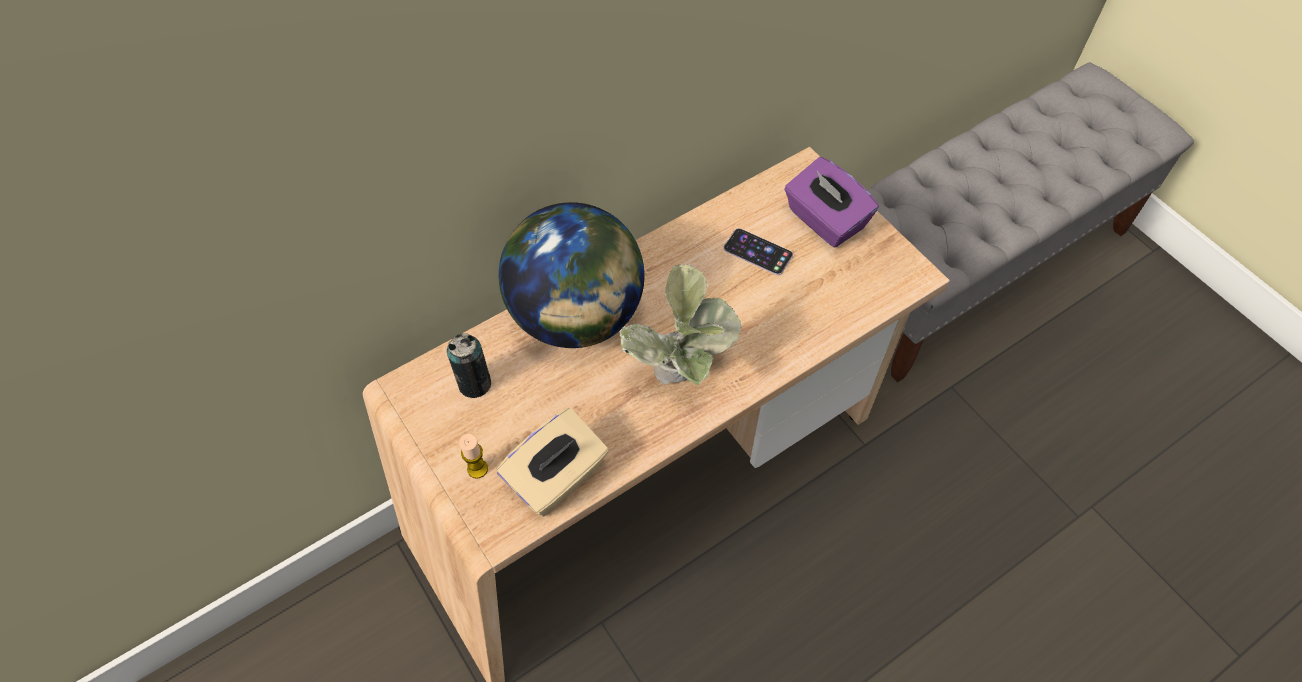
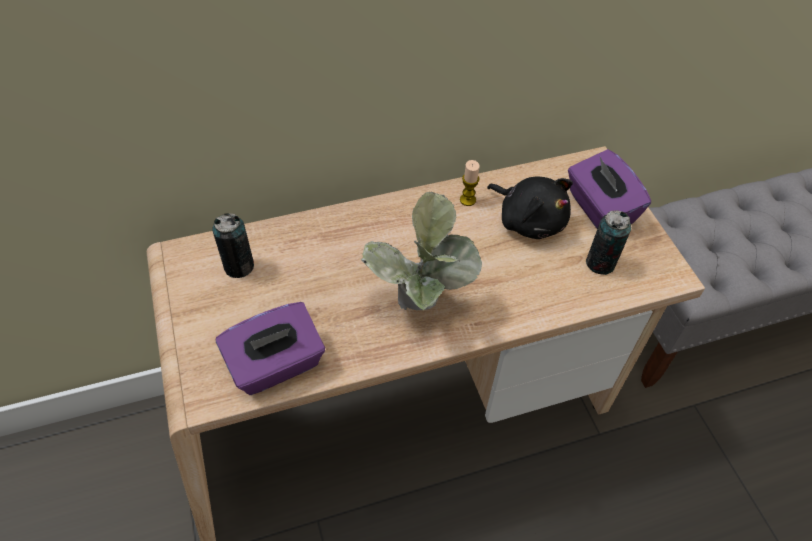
camera: 15 degrees right, 5 degrees down
(477, 469) = (211, 338): candle -> candle (467, 200)
(557, 478) = (276, 365): beige tissue box -> purple tissue box
(577, 316) = (349, 234): globe -> none
(758, 252) = (529, 220): phone -> black plush toy
(843, 281) = (600, 263): none -> can

